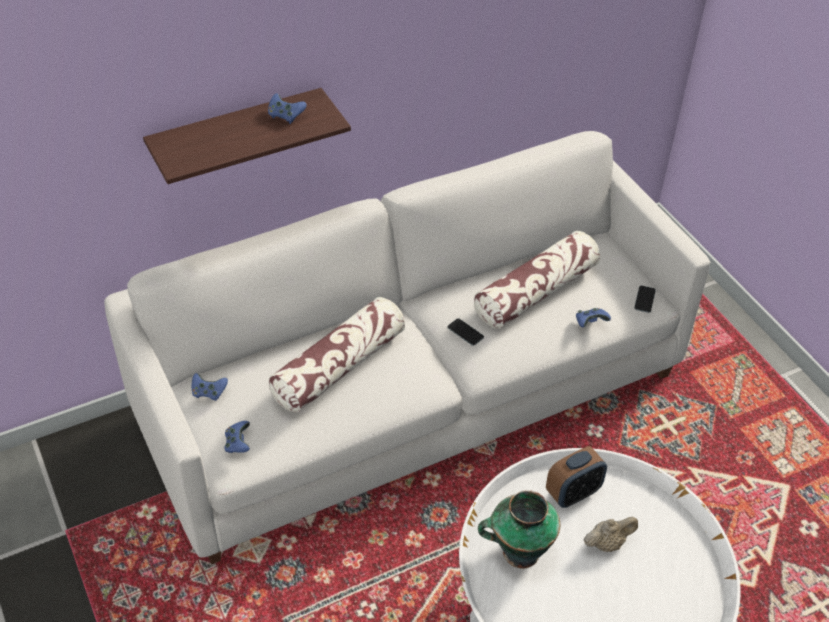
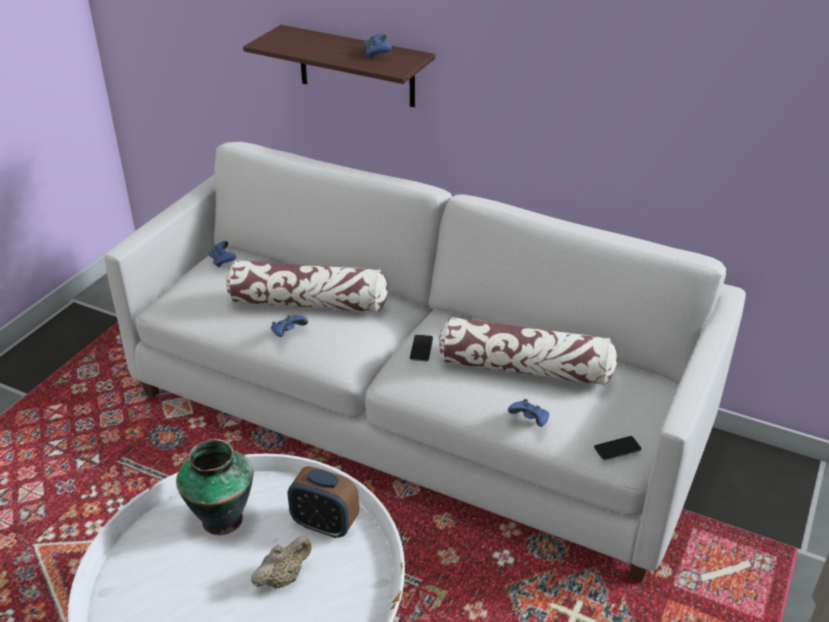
camera: 55 degrees right, 10 degrees down
(238, 444) = (186, 297): blue game controller -> blue game controller (288, 332)
(607, 543) = (283, 578): beige teapot -> beige teapot turned 75 degrees counterclockwise

